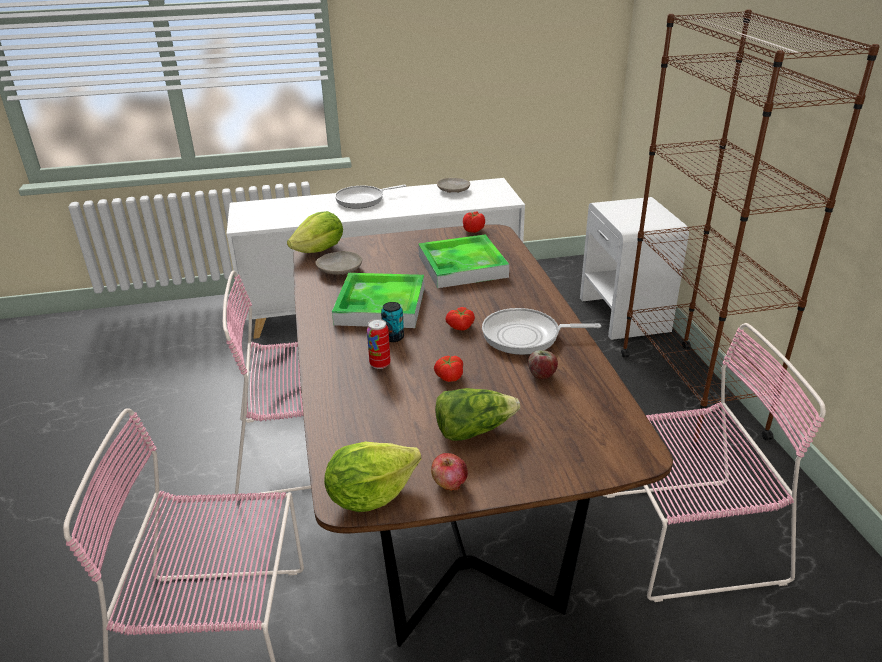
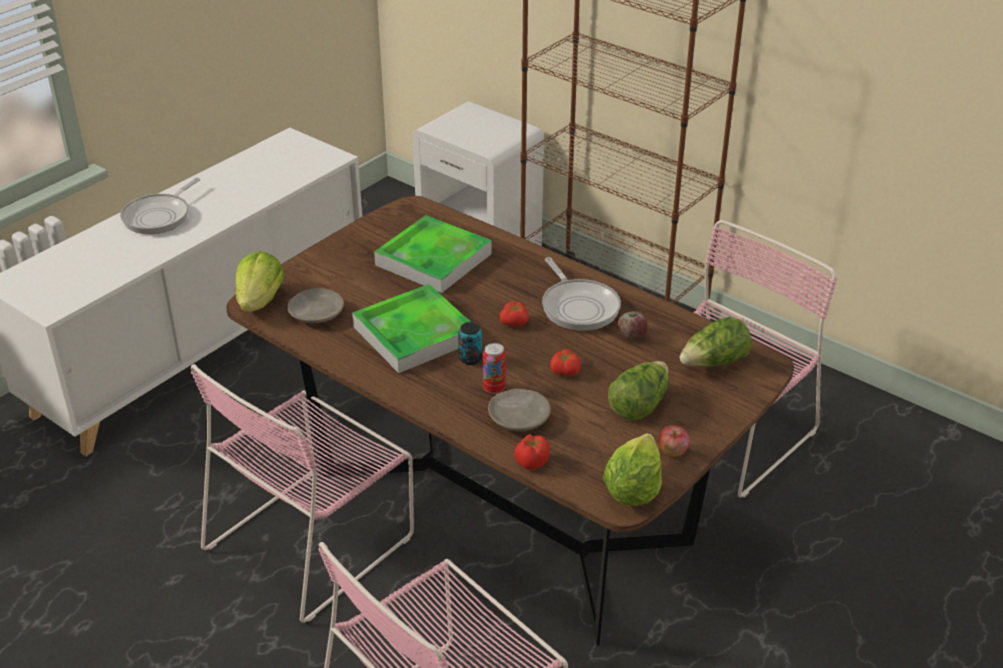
camera: 40 degrees left, 5 degrees up
(454, 190) = (254, 164): beige plate -> beige plate (519, 418)
(473, 230) = (389, 213): tomato -> tomato (531, 462)
(525, 336) = (578, 306): frying pan -> frying pan turned 75 degrees counterclockwise
(588, 429) = (714, 362): none -> lettuce

